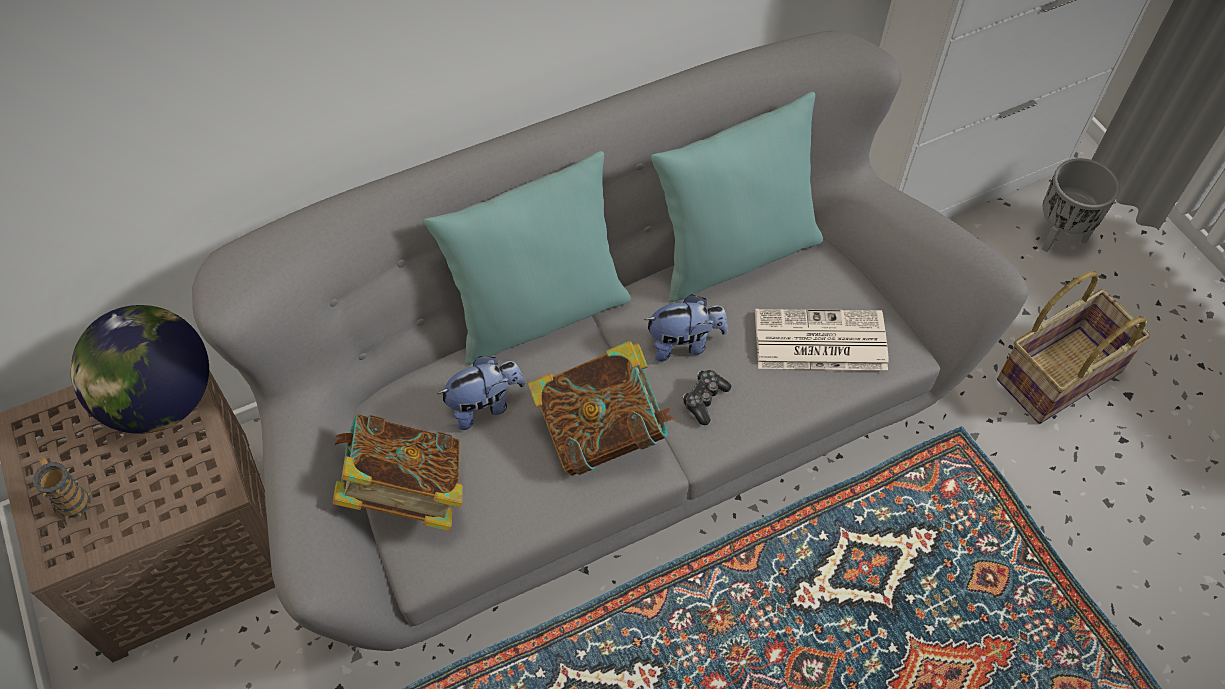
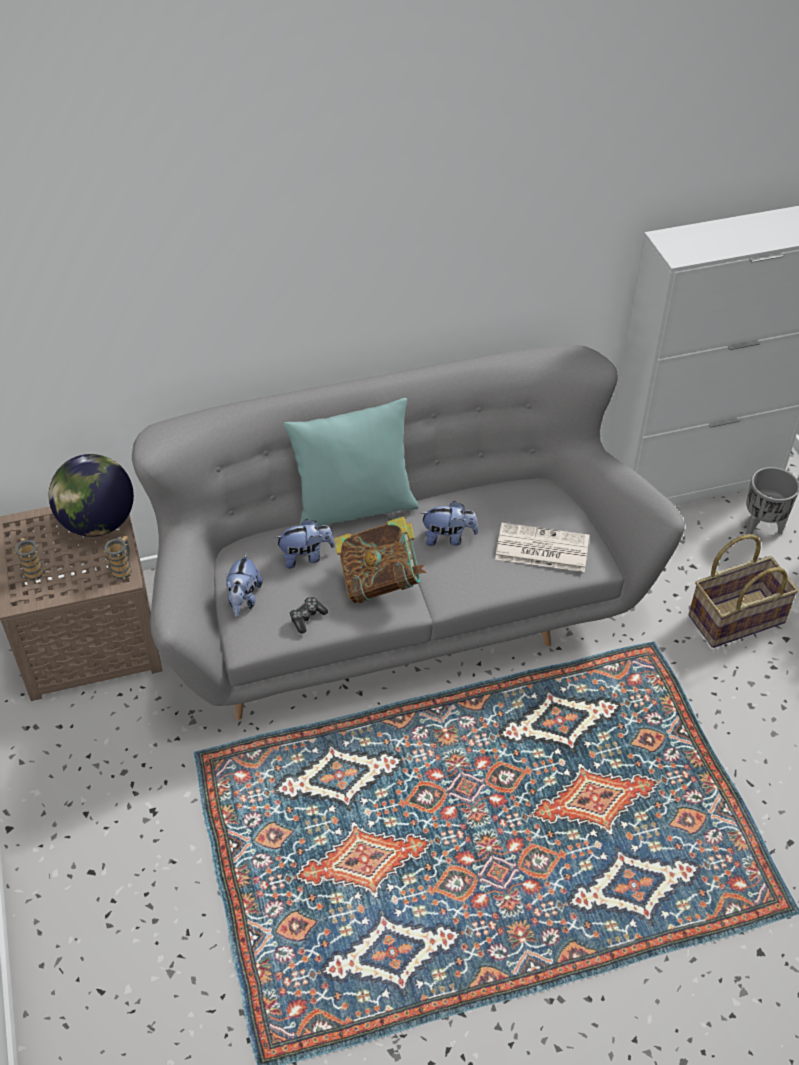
camera: 10 degrees right, 10 degrees down
(214, 475) = (123, 569): none -> mug
(406, 492) = (244, 599): book -> plush toy
(704, 399) = (453, 573): game controller -> game controller (307, 618)
(734, 254) = (496, 489): turquoise pillow -> none

